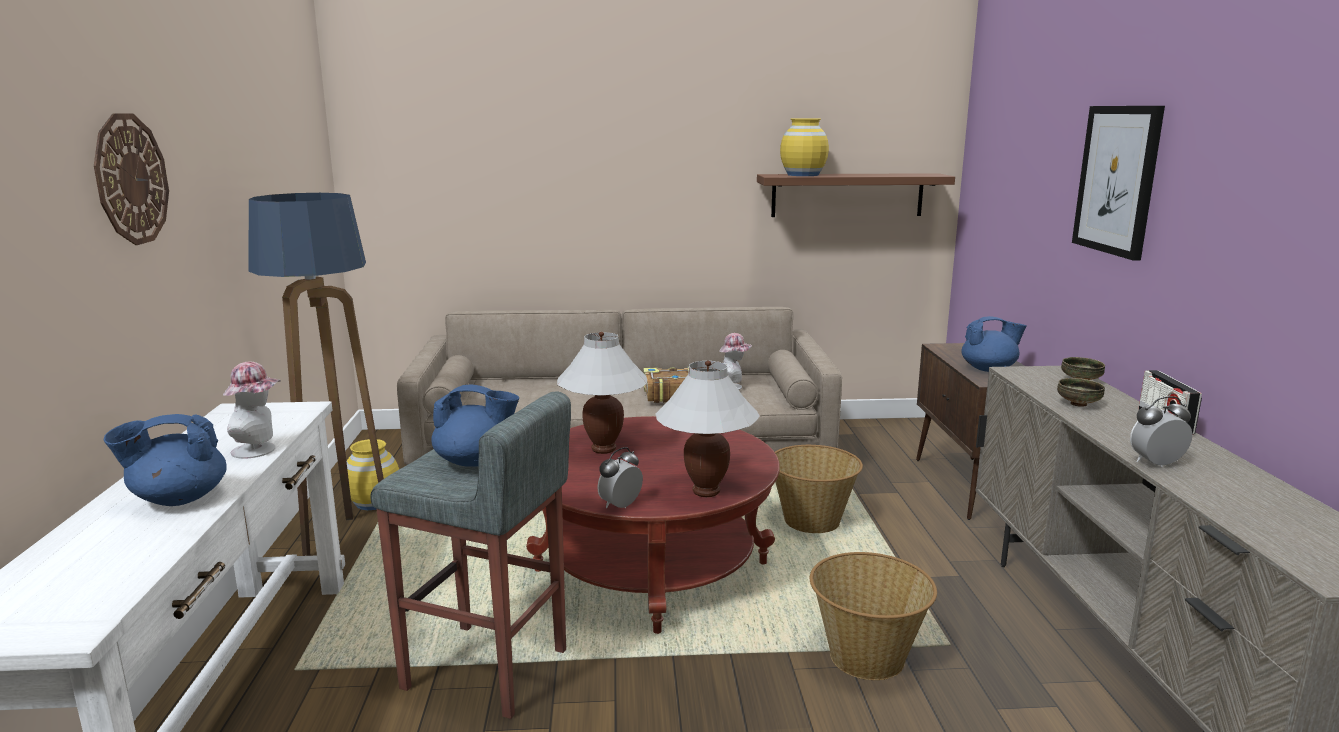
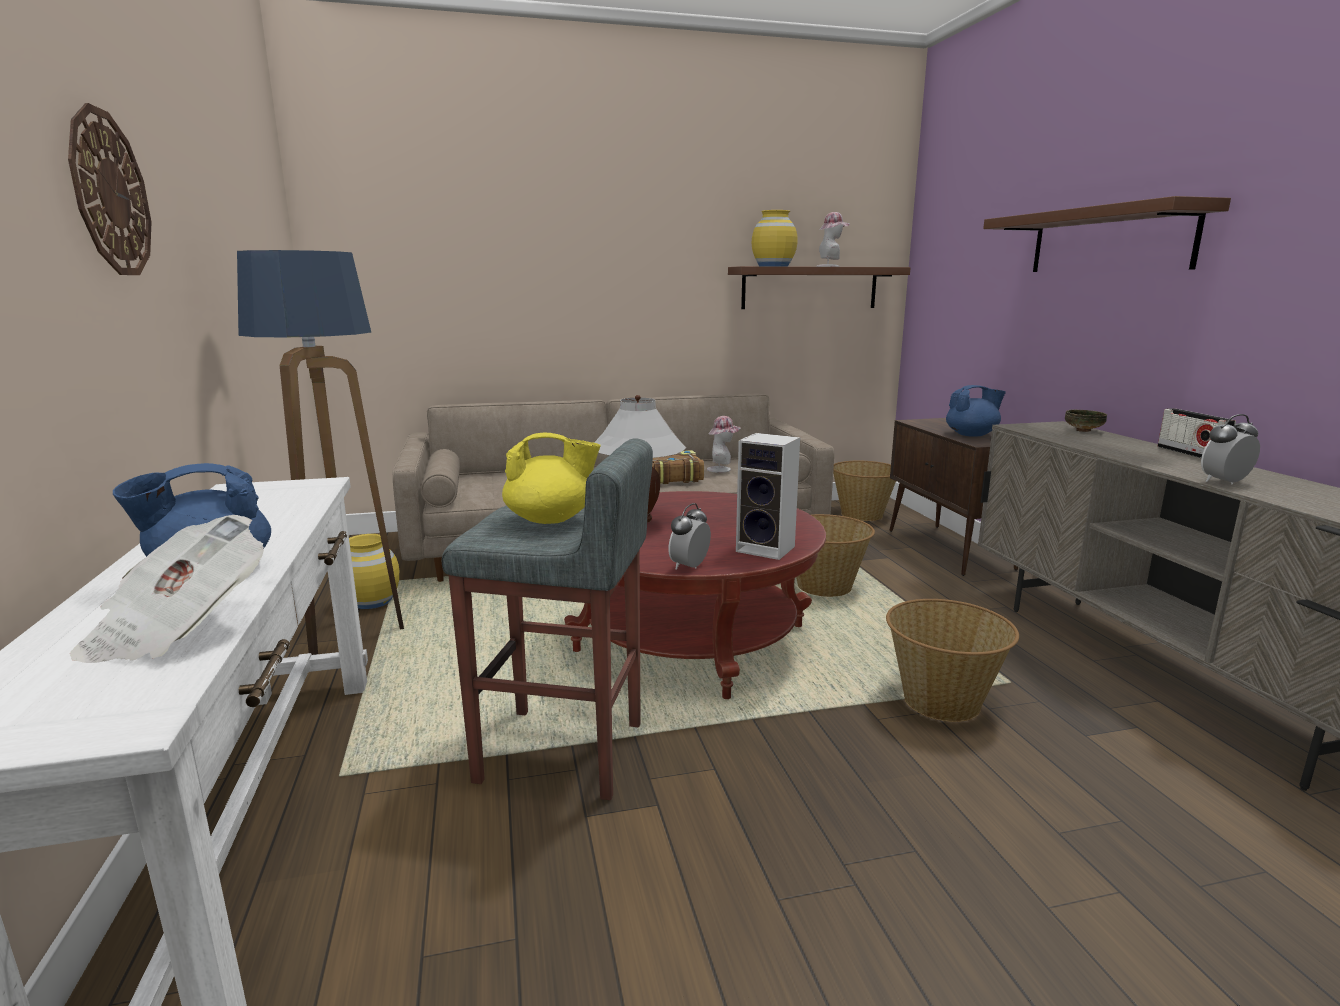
camera: 10 degrees left, 0 degrees up
(133, 553) = (178, 630): none -> newspaper
(259, 450) = (289, 521): hat -> hat (830, 266)
(476, 461) = (551, 519): blue teapot -> yellow teapot
(706, 491) = (768, 549): white table lamp -> speaker
(897, 438) = (862, 514): none -> basket
(1077, 404) = (1101, 445): bowl -> none
(1117, 180) = (1109, 241): picture -> brown shelf

